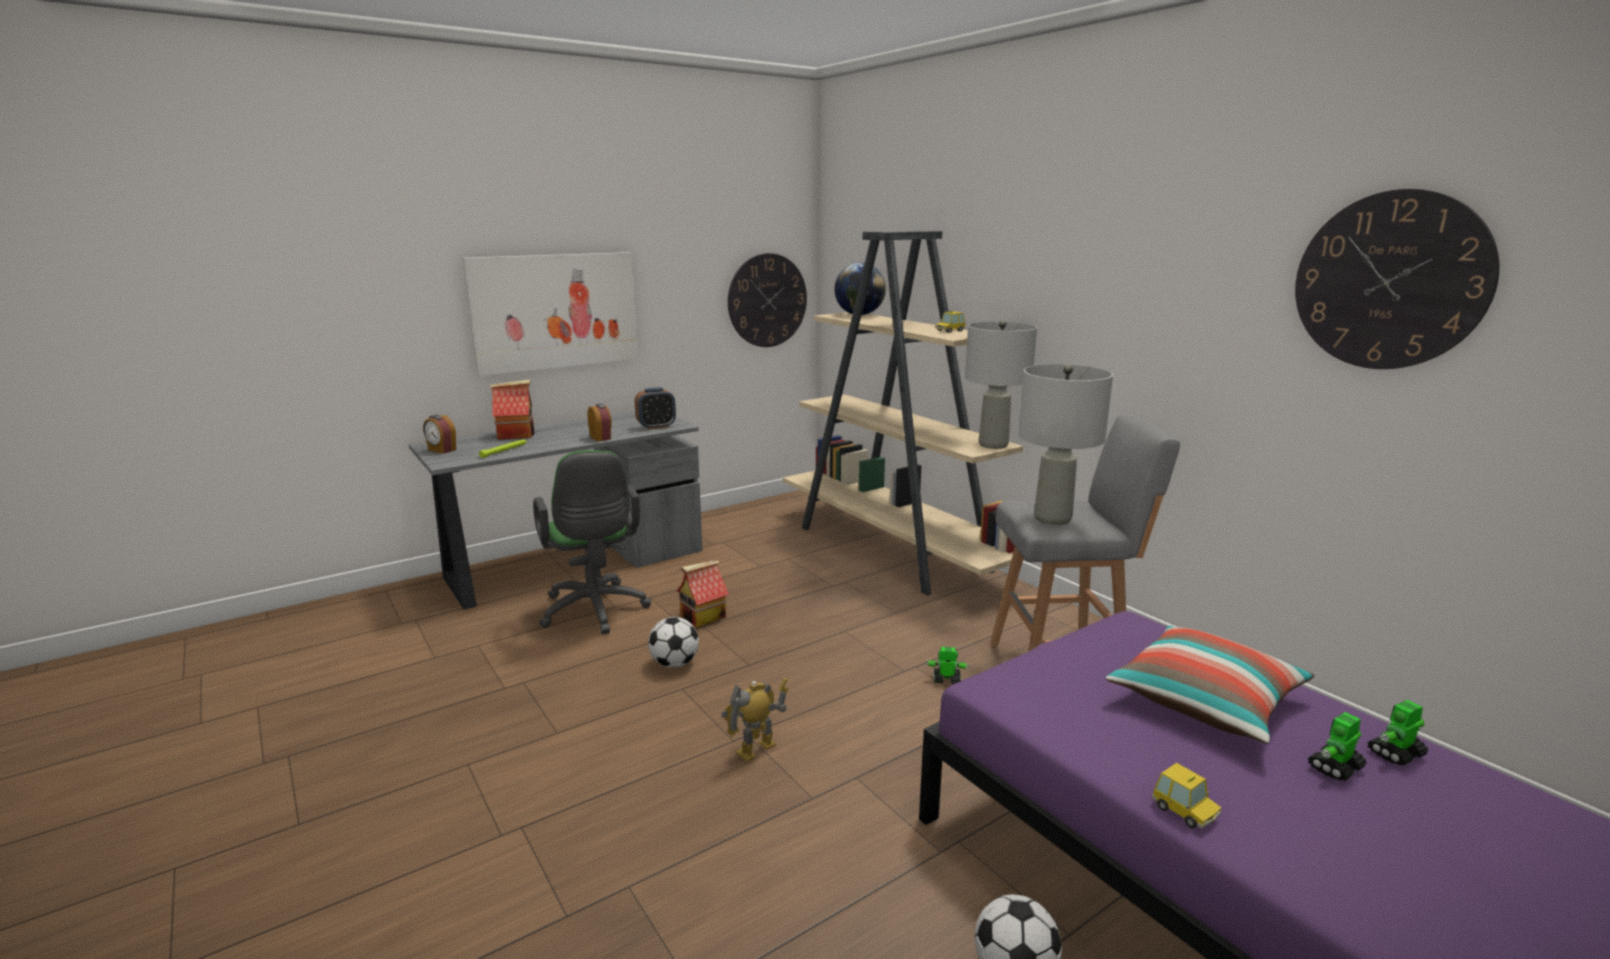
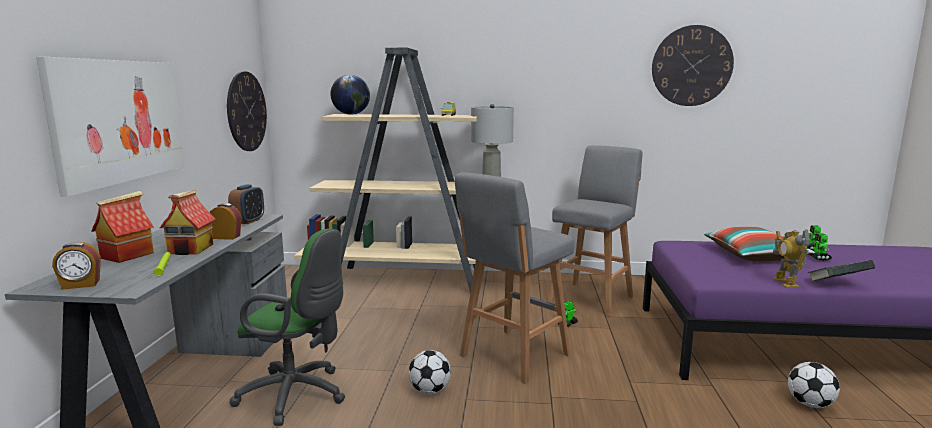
camera: 50 degrees left, 5 degrees down
(703, 617) = (385, 359): toy house -> toy house (191, 249)
(756, 749) = (570, 399): toy robot -> toy robot (785, 283)
(805, 678) = (512, 356): none -> grey stool
(1052, 519) = (599, 206): grey table lamp -> none
(1185, 811) = (837, 285): toy car -> book

